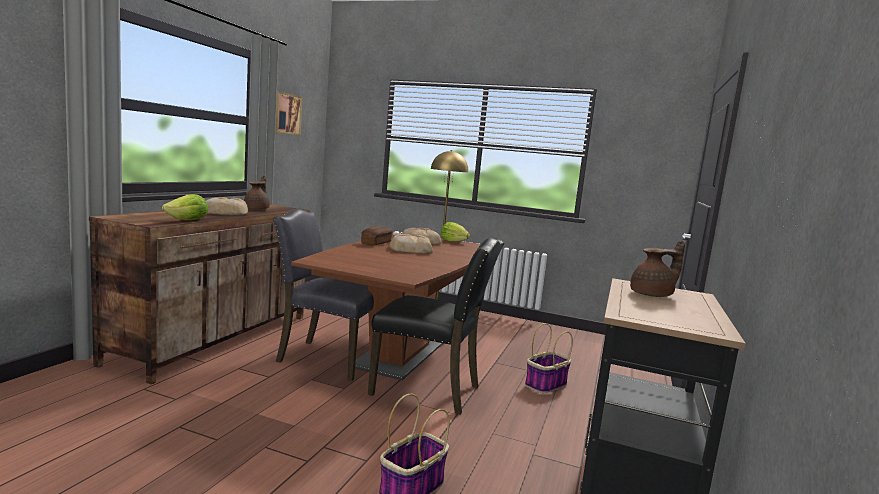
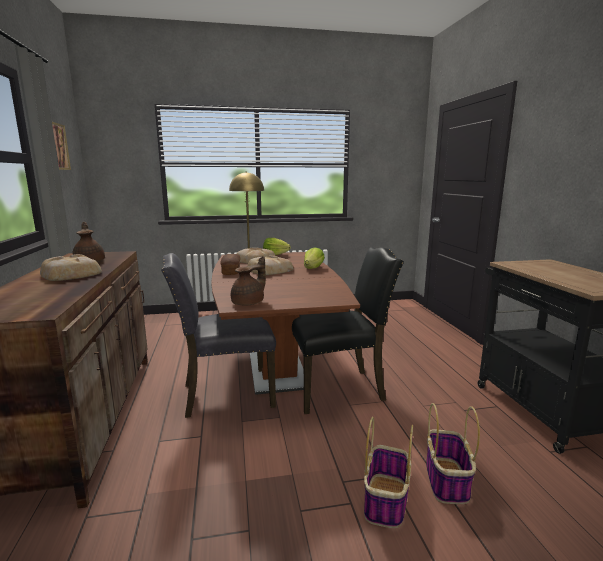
camera: 30 degrees left, 5 degrees up
(188, 220) = (67, 296): lettuce -> lettuce (313, 268)
(545, 385) = (397, 352): basket -> basket (386, 501)
(653, 295) = (544, 269): brown teapot -> brown teapot (249, 303)

